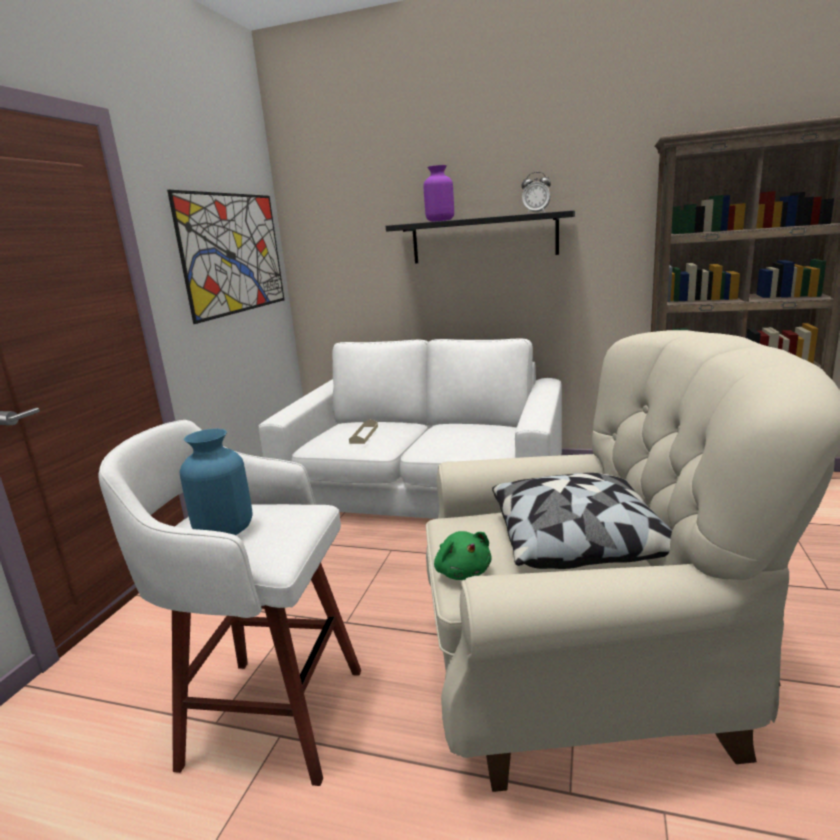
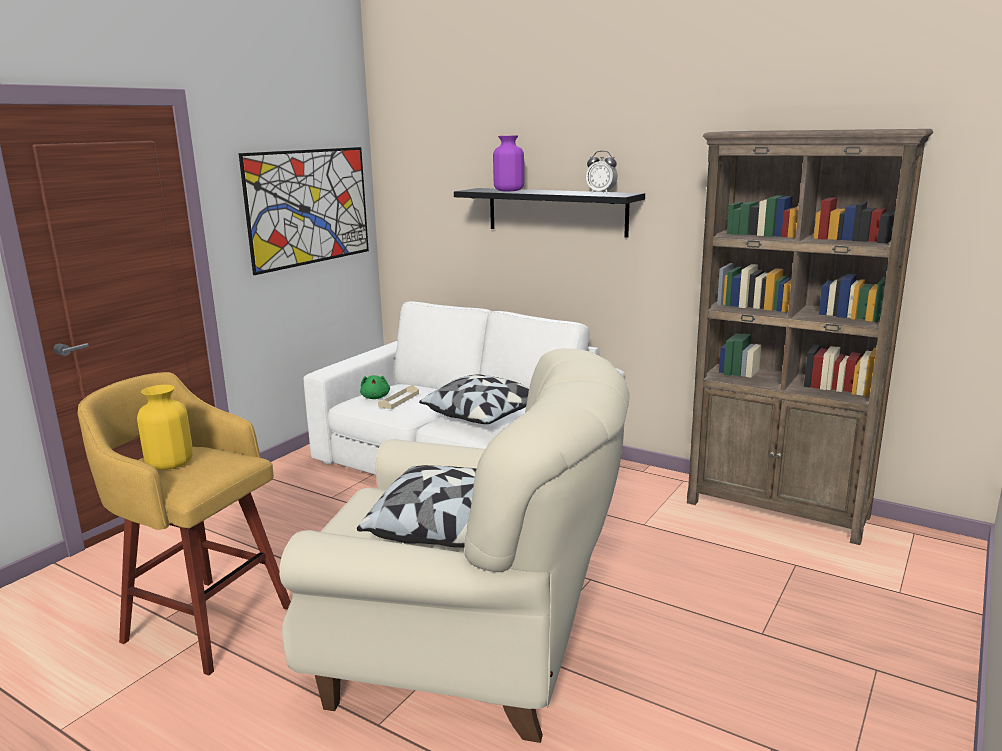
camera: 15 degrees right, 0 degrees up
(224, 530) = (170, 464): blue vase -> yellow vase
(269, 715) = (204, 622): white stool -> yellow stool
(461, 436) = (484, 416): none -> pillow
(462, 572) = (340, 531): green plush toy -> green plush toy (375, 397)

